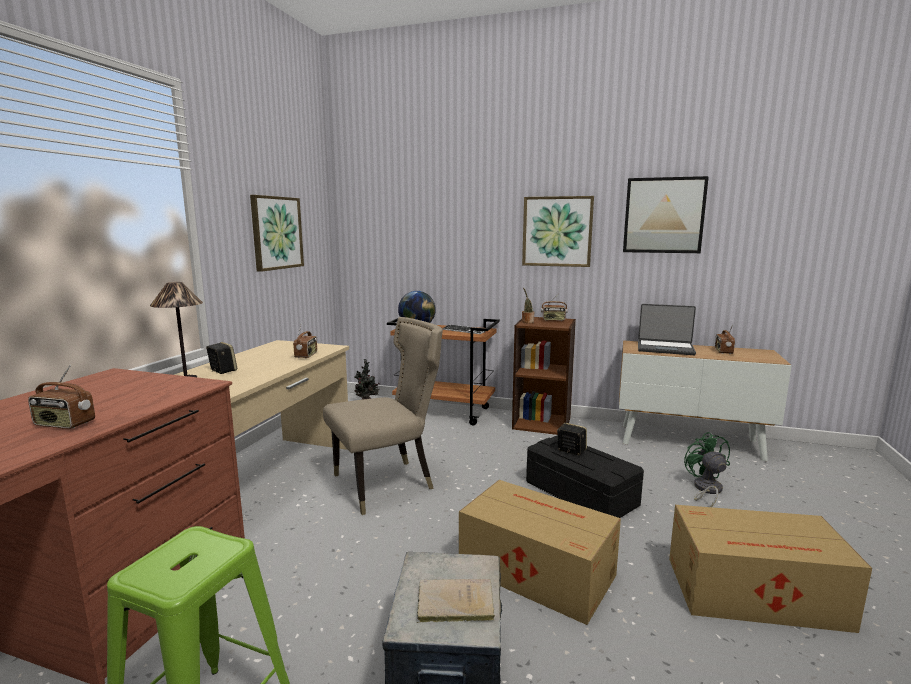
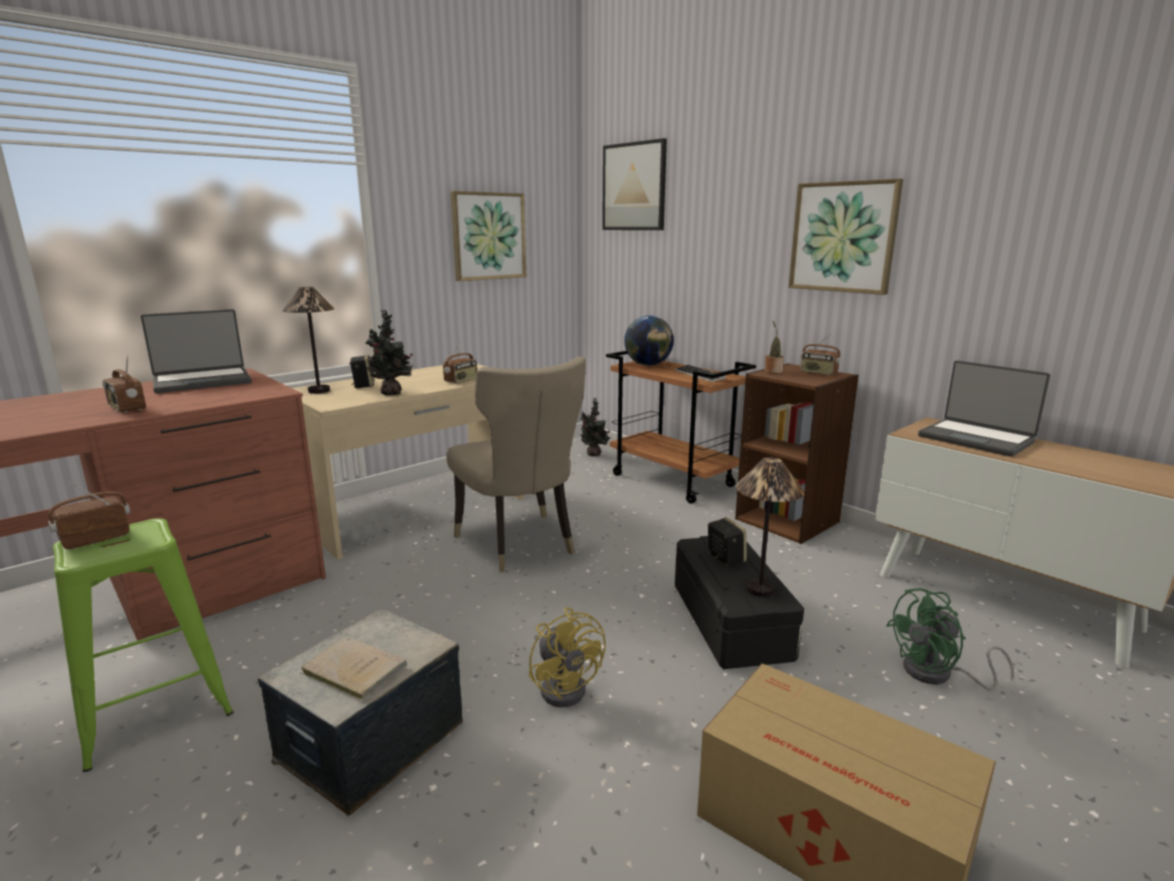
camera: 30 degrees right, 5 degrees up
(90, 387) = (202, 382): none -> laptop
(266, 373) = (392, 394): none -> potted plant
(388, 483) = (520, 545): beige chair -> beige chair turned 60 degrees clockwise
(535, 570) = (567, 686): cardboard box -> yellow fan
(613, 464) = (761, 590): none -> table lamp
(663, 215) = (1019, 210): picture -> picture (634, 187)
(706, 490) = (938, 675): green fan -> green fan turned 135 degrees counterclockwise
(723, 351) = (1084, 459): radio -> radio (95, 539)

